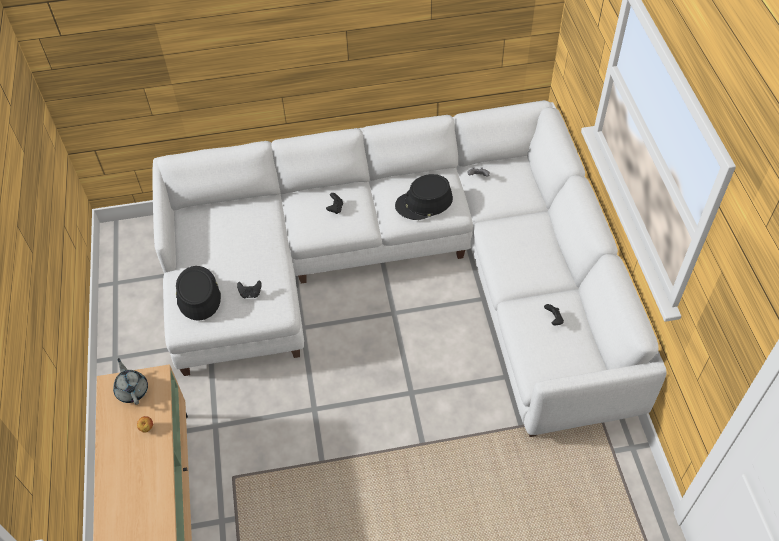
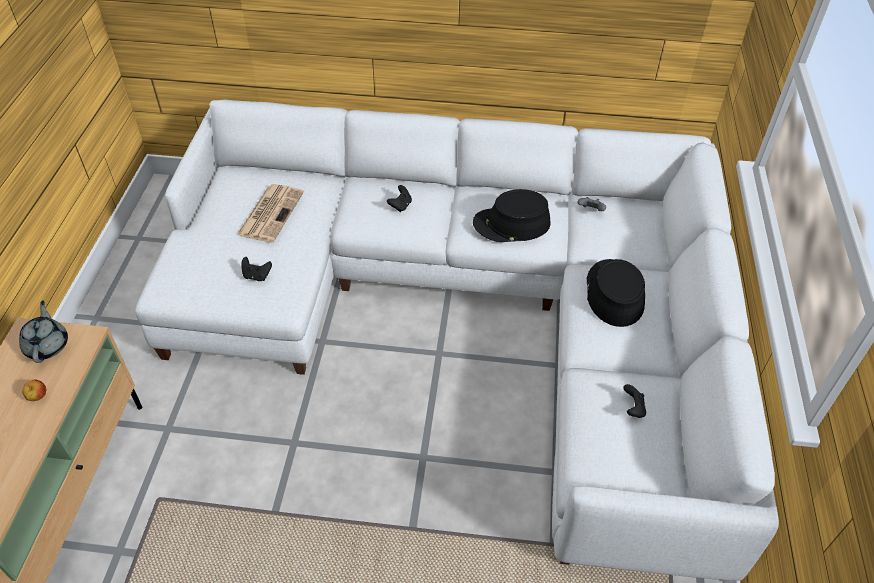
camera: 15 degrees right, 5 degrees down
(197, 294) = (195, 260): black hat -> black hat (614, 294)
(238, 240) = (271, 212): none -> newspaper

